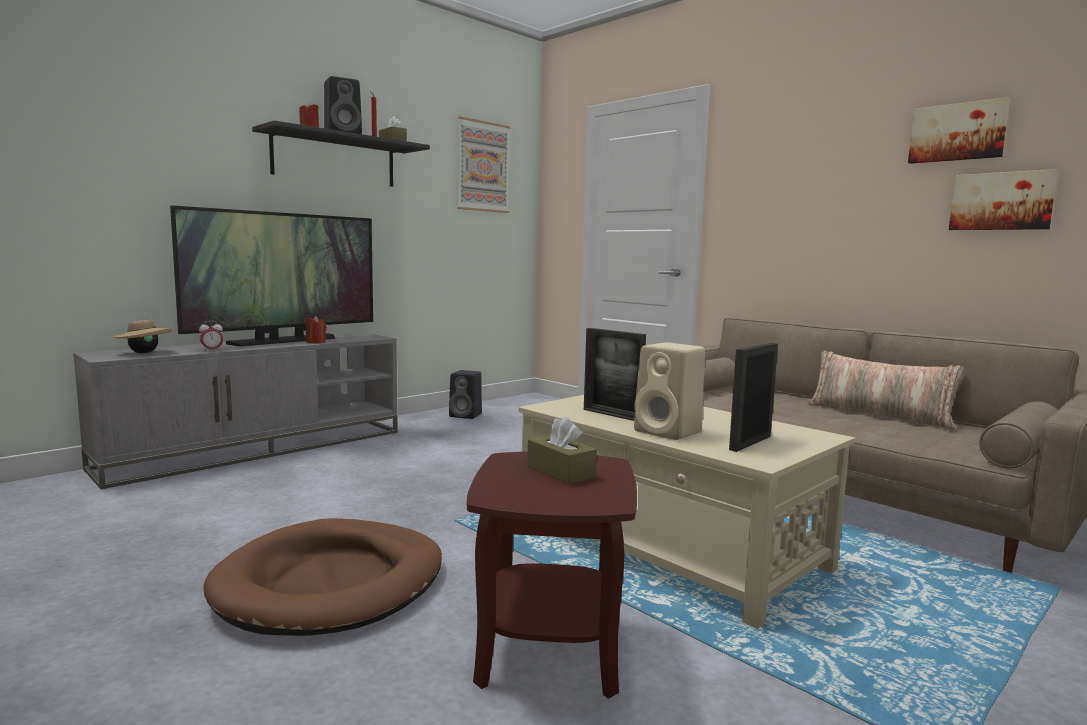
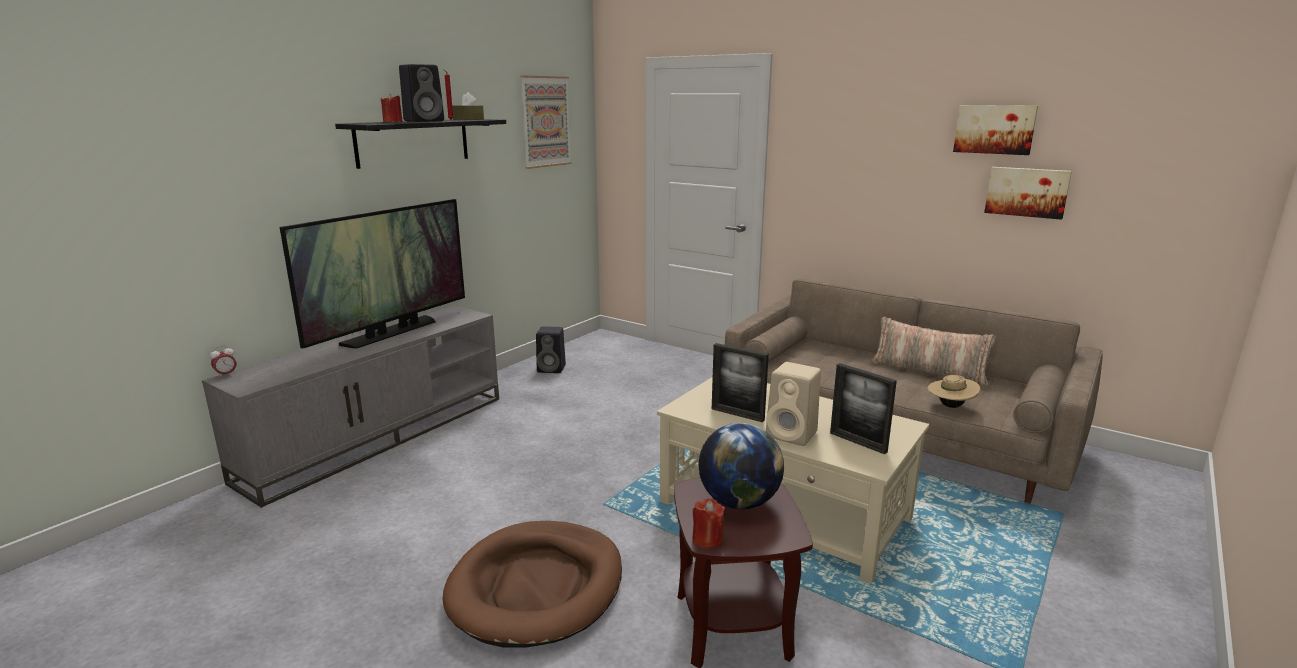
camera: 10 degrees left, 10 degrees up
(144, 353) = (274, 373): beige hat -> beige hat (950, 406)
(212, 351) = (337, 361): alarm clock -> alarm clock (226, 375)
(316, 342) = (423, 332): red candle -> red candle (707, 539)
(560, 472) = (738, 502): brown tissue box -> globe
(750, 443) = (858, 442): picture frame -> picture frame turned 75 degrees counterclockwise

